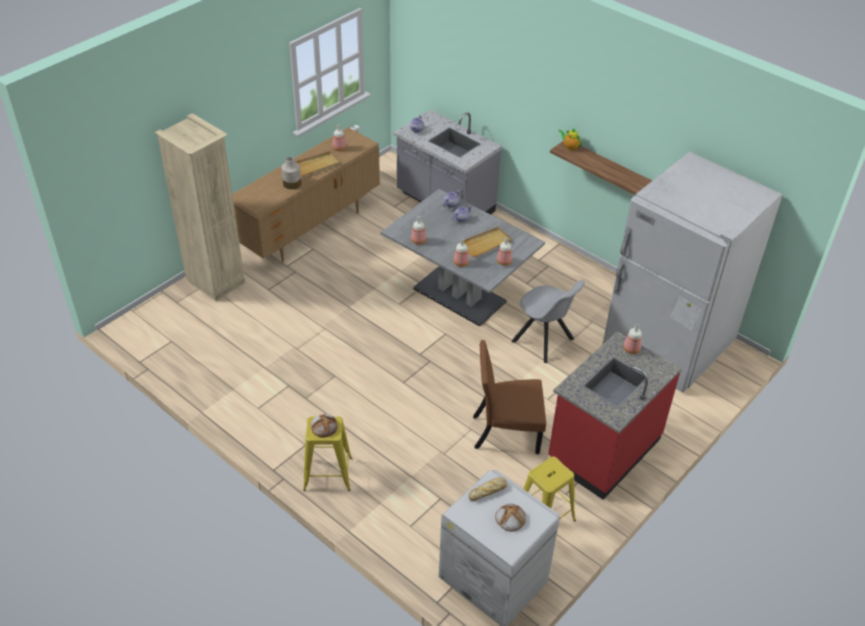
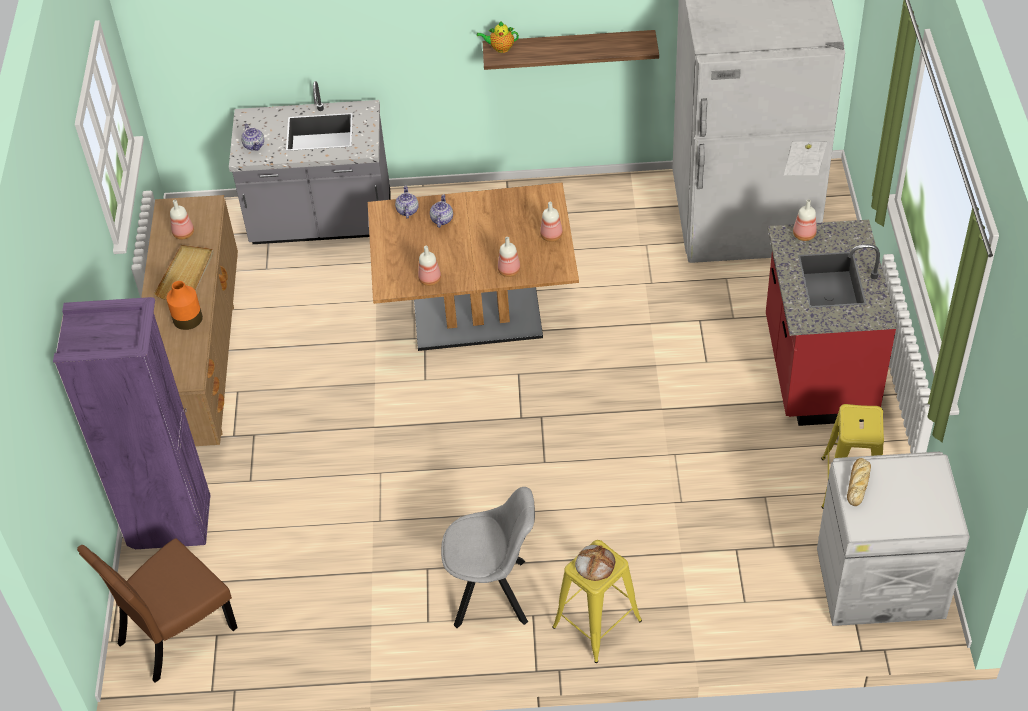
camera: 40 degrees left, 5 degrees up
(216, 281) = (171, 521): beige cabinet -> purple cabinet
(292, 183) = (188, 318): beige vase -> orange vase
(459, 295) = (477, 319): grey dining table -> brown dining table
(486, 244) = (506, 229): beige tray -> none
(507, 432) = (712, 428): brown chair -> brown chair (177, 632)
(510, 519) = (910, 492): bread -> none
(544, 341) = (627, 303): grey chair -> grey chair (493, 593)

